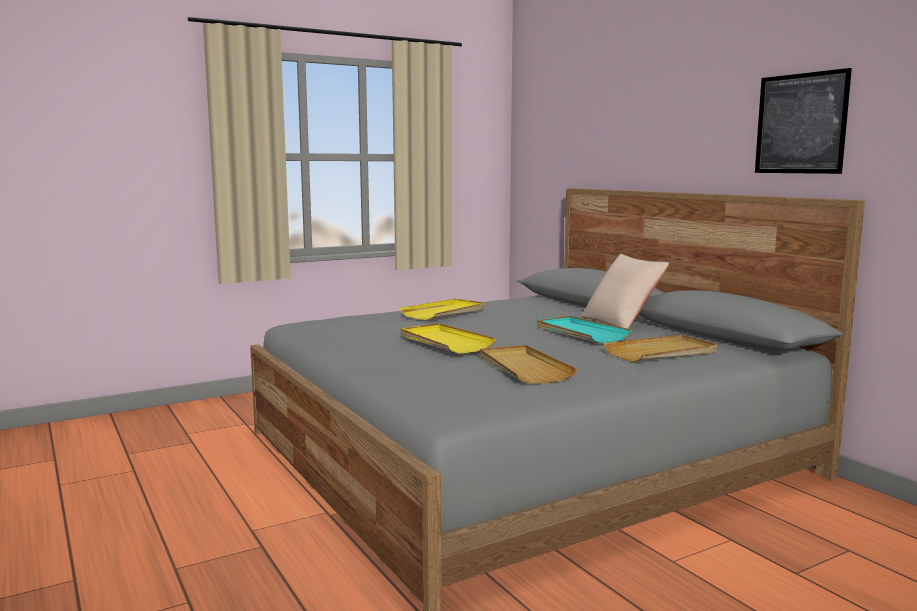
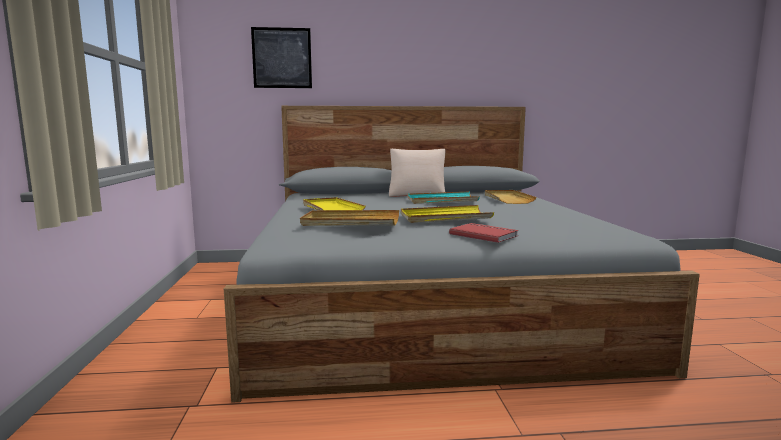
camera: 65 degrees left, 0 degrees up
(377, 360) = (484, 235): none -> red book
(523, 368) = (529, 216): beige tray -> beige tray (350, 222)
(800, 123) = (482, 64): picture -> picture (282, 58)

